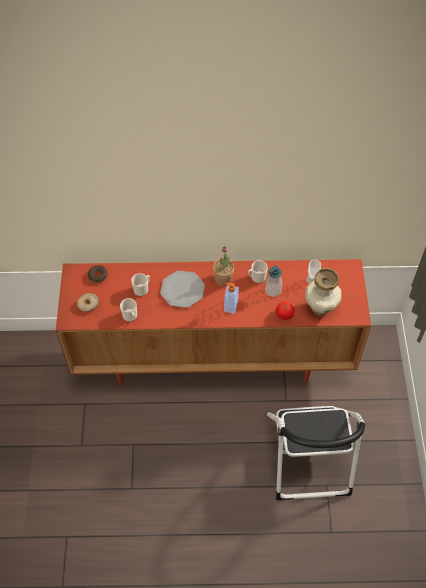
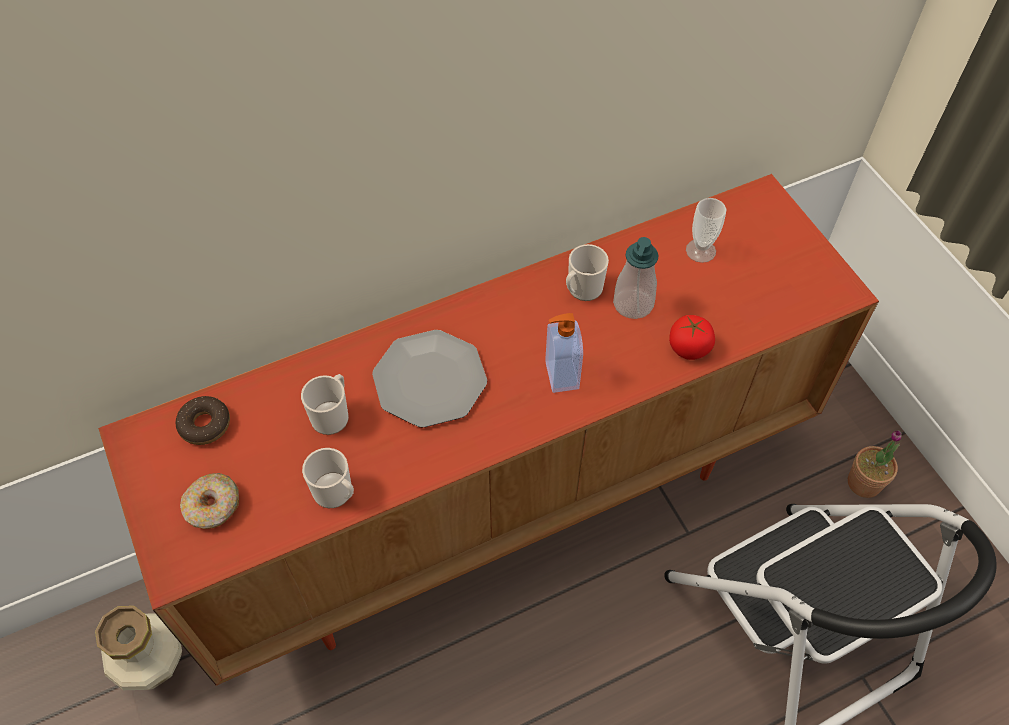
camera: 25 degrees left, 0 degrees up
(223, 279) = (510, 320): potted plant -> potted plant (864, 483)
(320, 308) = (754, 304): vase -> vase (156, 666)

